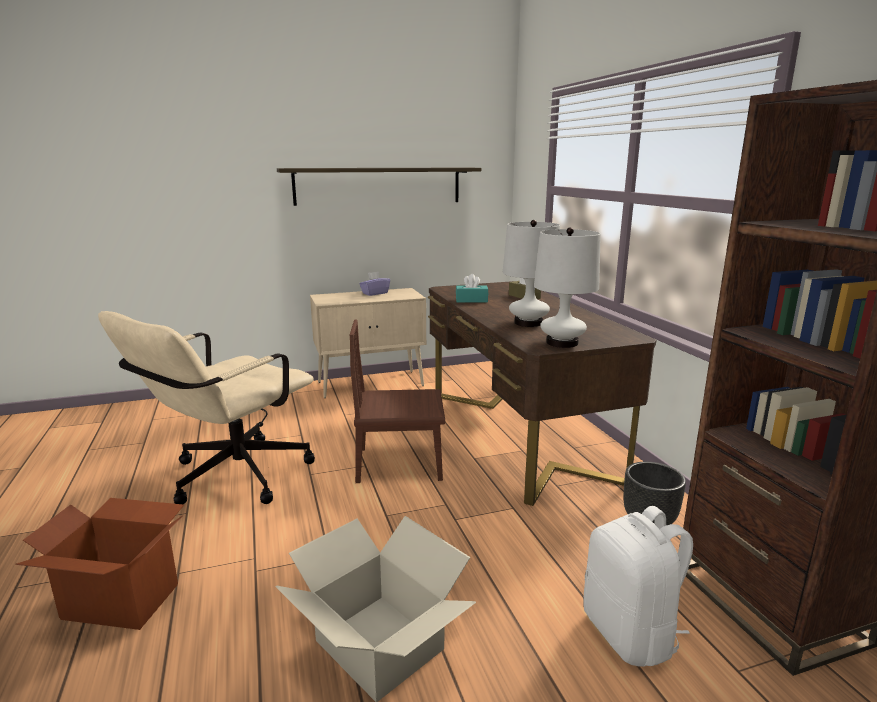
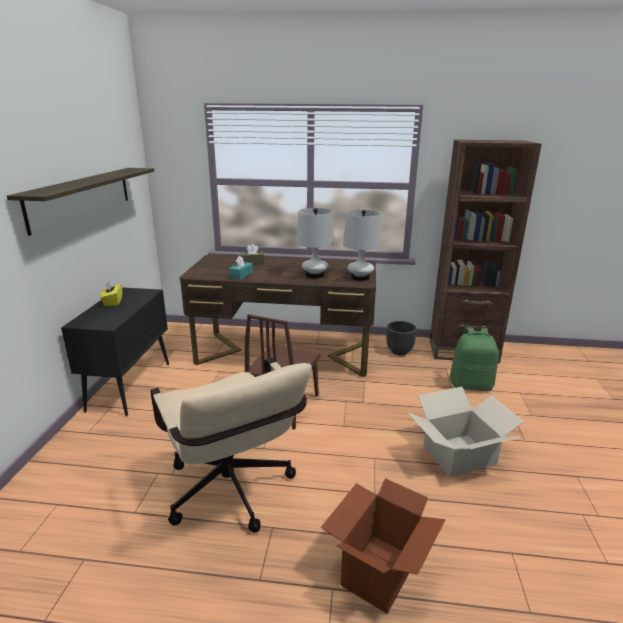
camera: 65 degrees left, 5 degrees up
(371, 384) = (130, 385): beige cabinet -> black cabinet
(375, 293) = (113, 302): purple tissue box -> yellow tissue box
(631, 634) = (471, 385): white backpack -> green backpack

